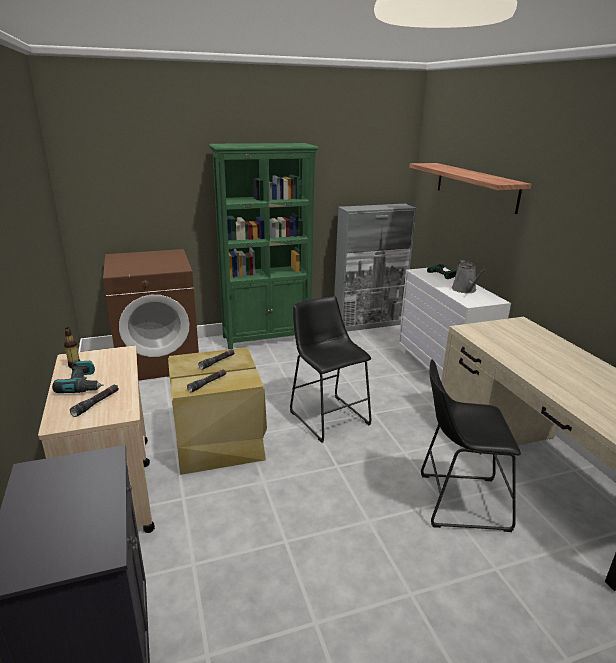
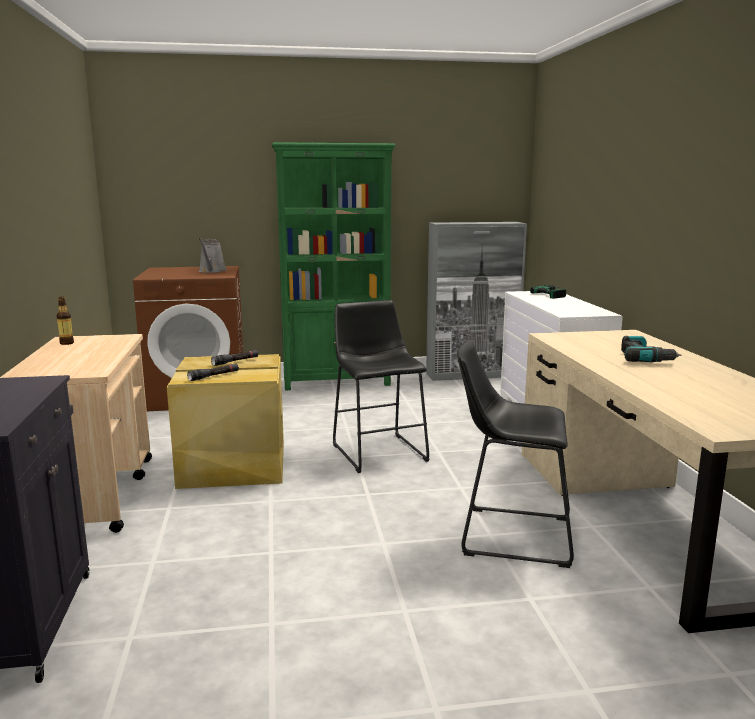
camera: 10 degrees right, 10 degrees down
(83, 384) = (66, 354): power drill -> power drill (645, 358)
(96, 403) = (70, 365): black flashlight -> none
(465, 290) = (569, 305): grey watering can -> grey watering can (212, 271)
(475, 186) = (585, 182): shelf -> none

